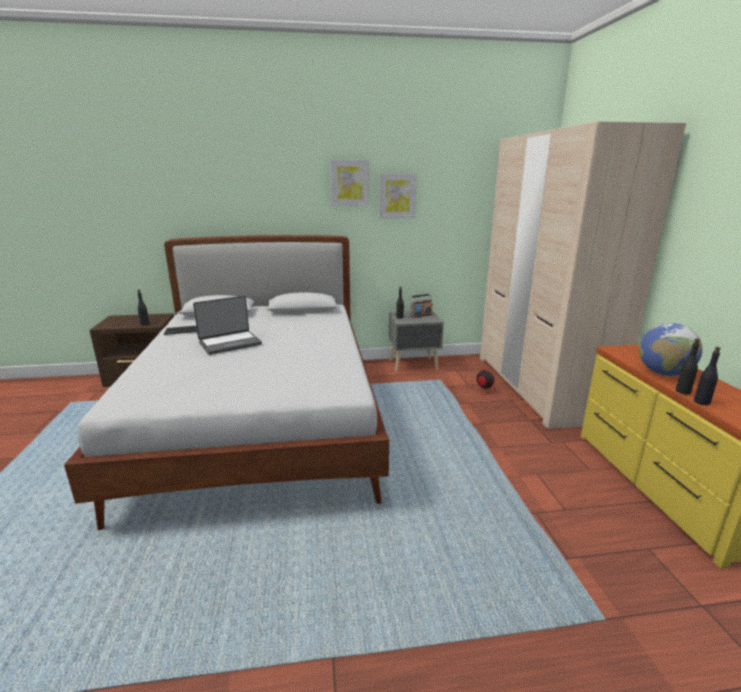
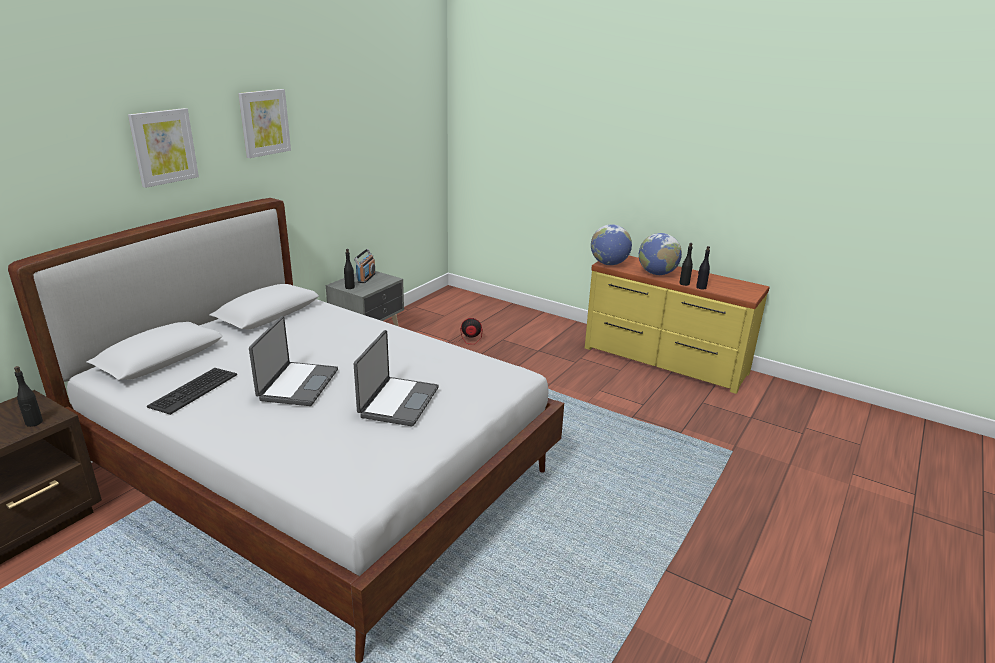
camera: 50 degrees left, 5 degrees up
(246, 372) = (397, 402): none -> laptop
(397, 196) = (317, 132): picture -> picture (163, 147)
(538, 386) = (503, 318): beige wardrobe -> none
(618, 350) = (609, 264): none -> globe

